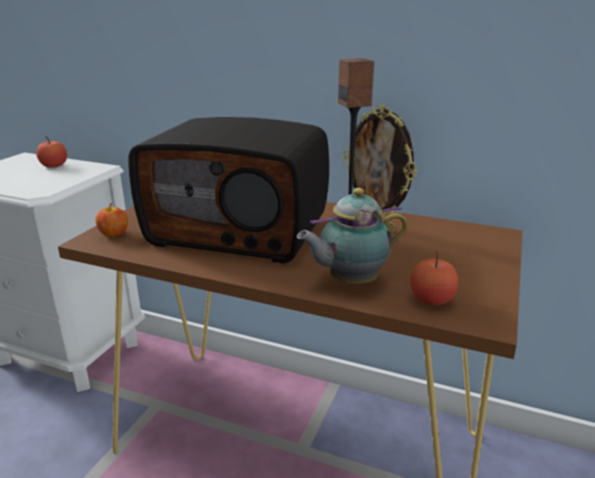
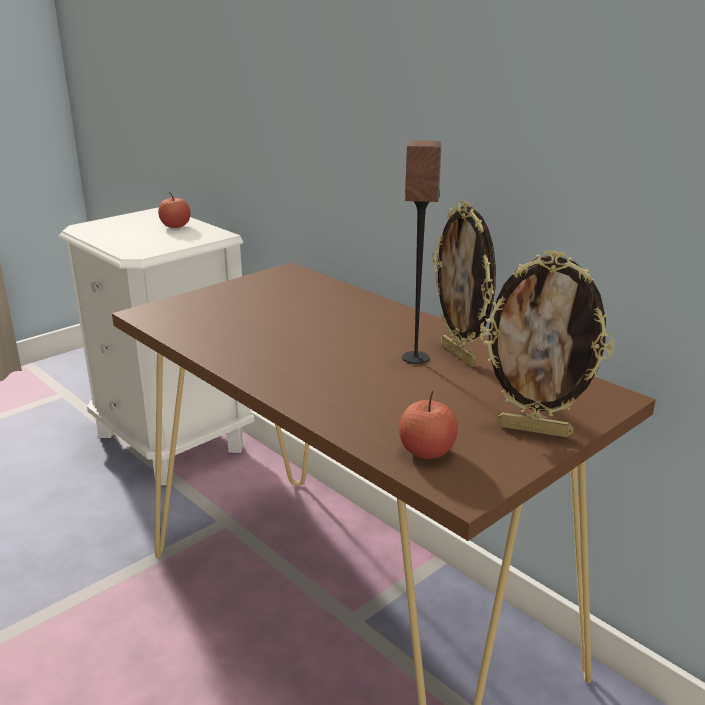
camera: 25 degrees right, 0 degrees up
(114, 234) = (171, 310): apple -> none
(240, 230) = (299, 330): radio -> none
(350, 282) = (356, 411): teapot -> none
(480, 266) = (534, 429): none -> picture frame

